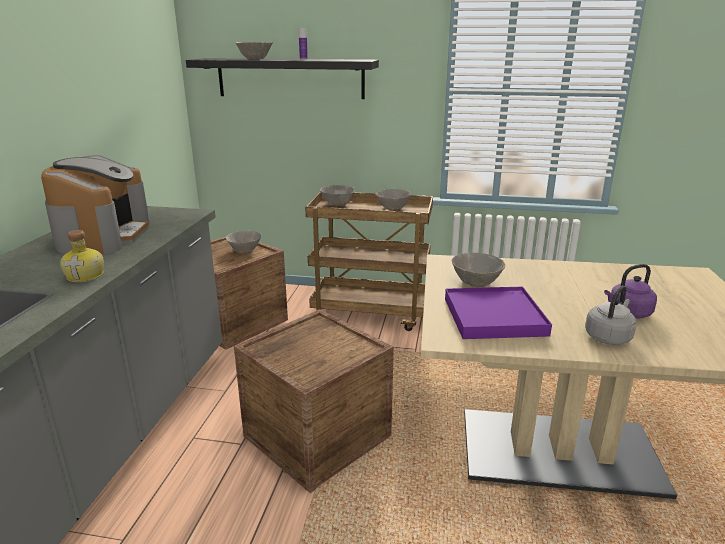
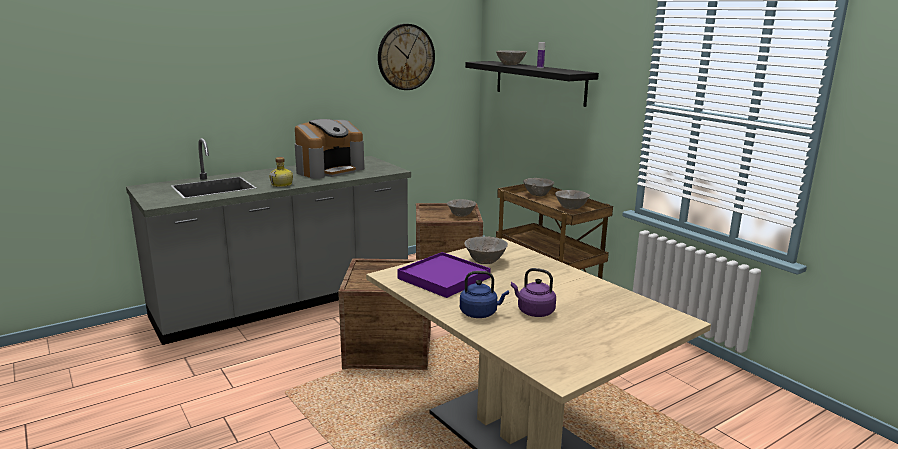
camera: 45 degrees right, 5 degrees down
(118, 56) = (406, 57): none -> wall clock
(608, 336) = (480, 313): grey kettle -> blue kettle

